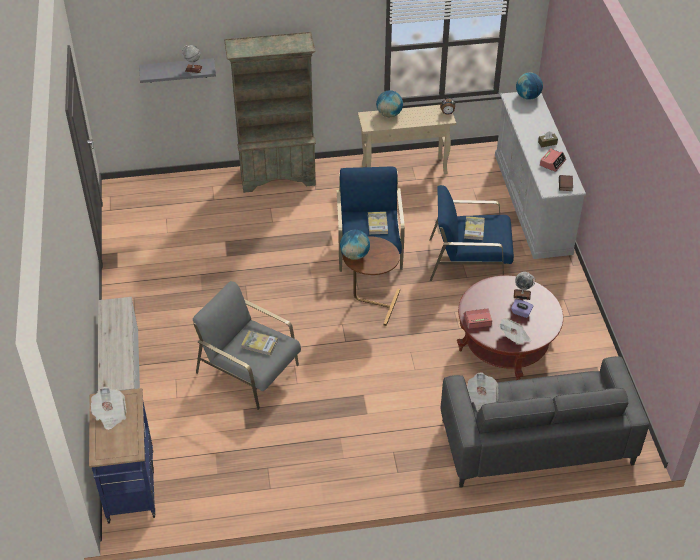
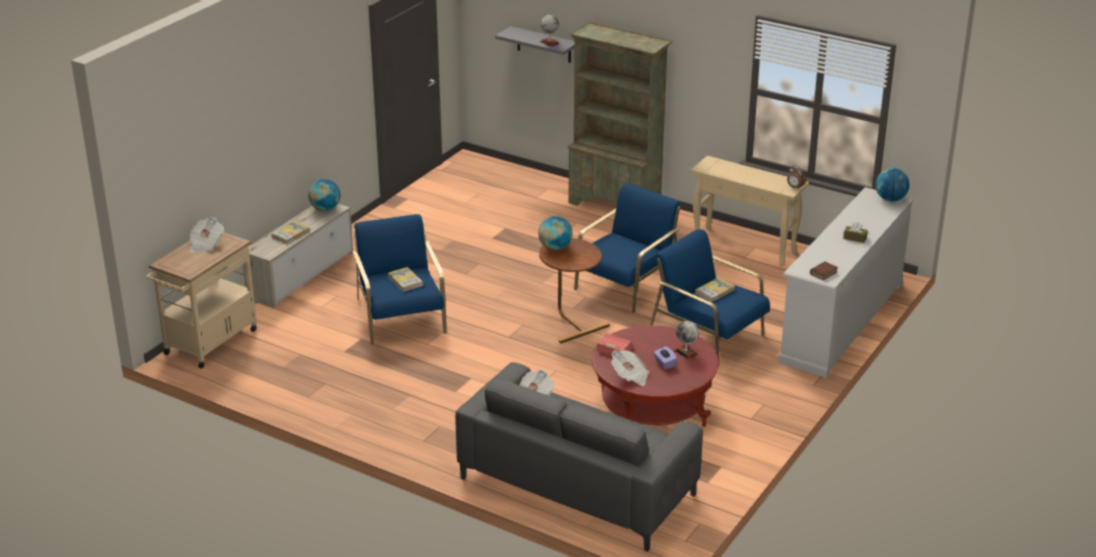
camera: 40 degrees right, 15 degrees down
(131, 489) = (209, 344): blue cart -> beige cart
(251, 371) = (401, 319): grey armchair -> blue armchair
(377, 224) = (627, 250): book -> book (290, 234)
(389, 114) = (735, 167): globe -> globe (325, 209)
(552, 162) = (836, 253): alarm clock -> none

